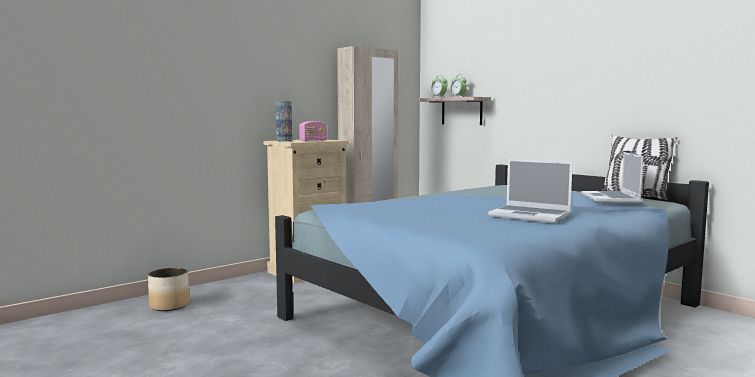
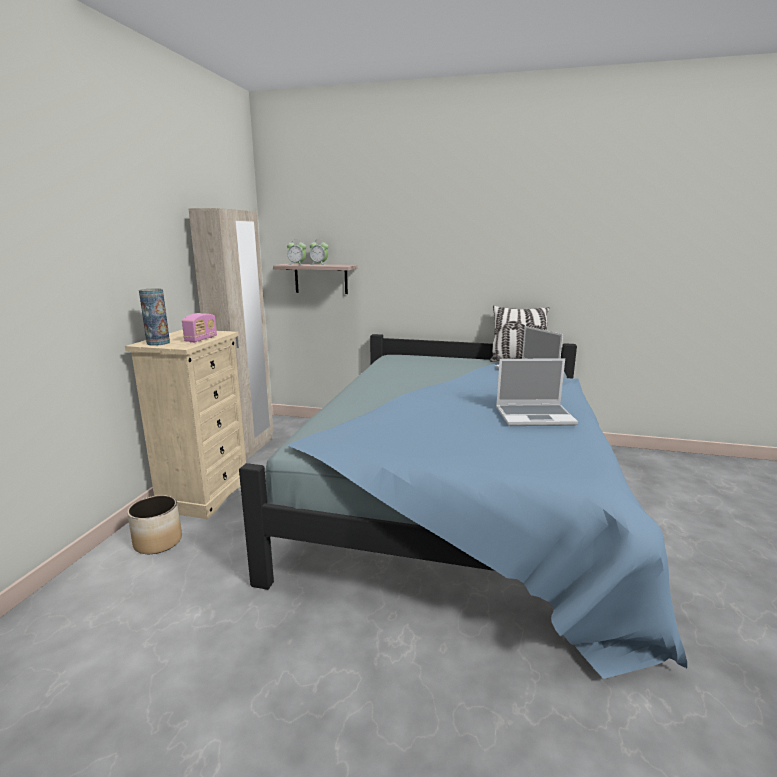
camera: 35 degrees left, 10 degrees up
(169, 305) = (67, 625): planter -> planter (158, 542)

